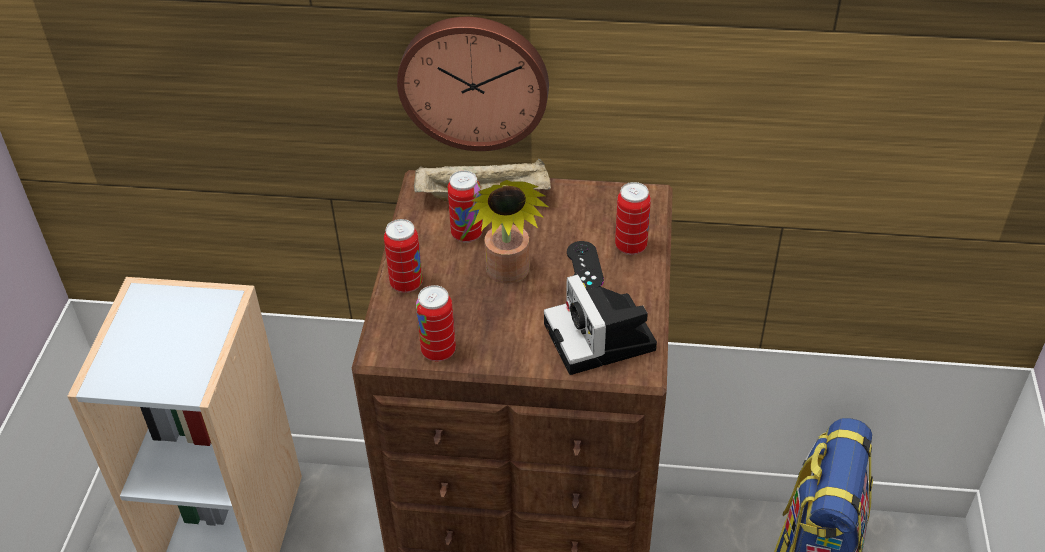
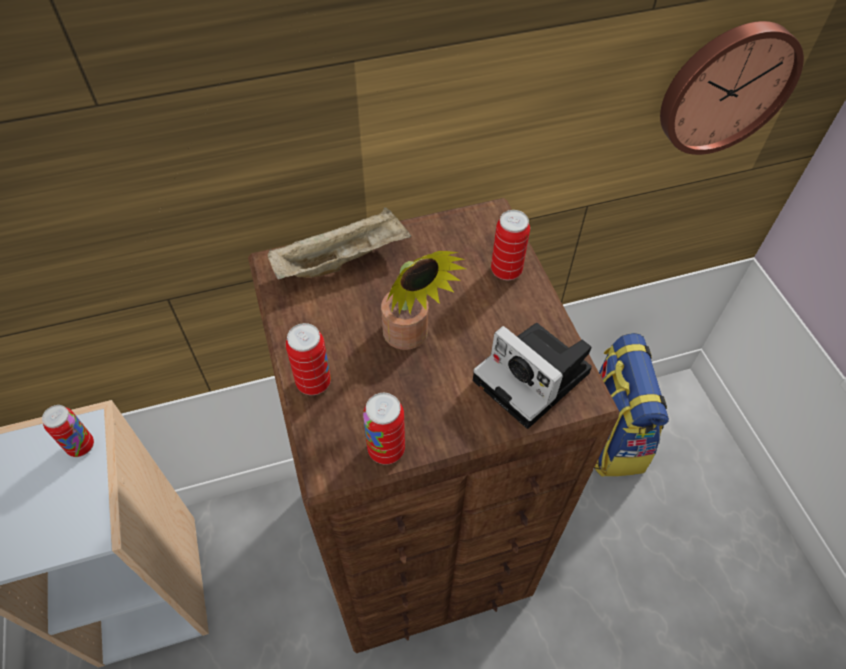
camera: 25 degrees left, 10 degrees up
(466, 234) = (346, 306): can -> can (81, 446)
(474, 80) = (303, 145): wall clock -> wall clock (725, 87)
(584, 266) = (476, 304): black game controller -> none

